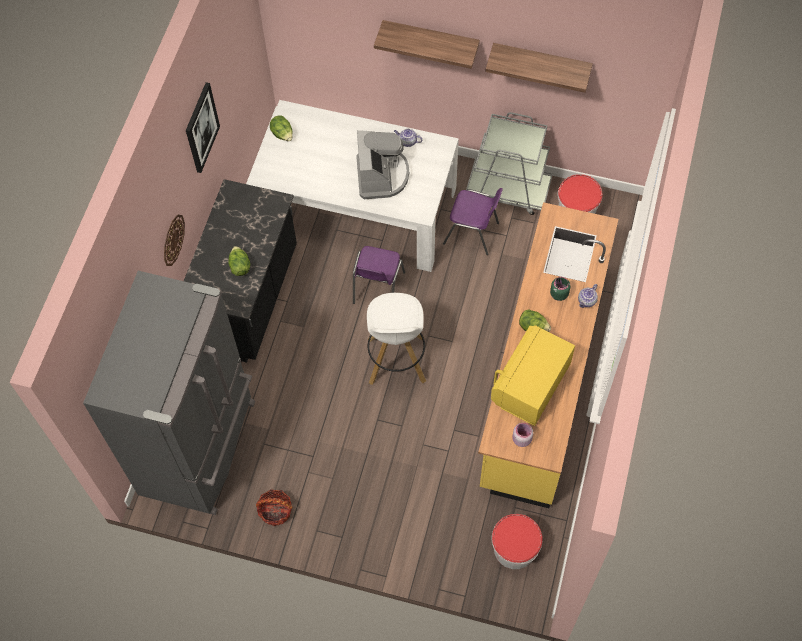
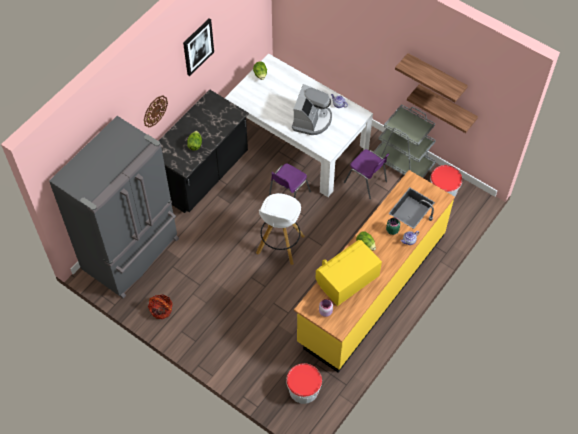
camera: 20 degrees right, 5 degrees down
(430, 39) = (370, 39): shelf -> shelf (447, 106)

